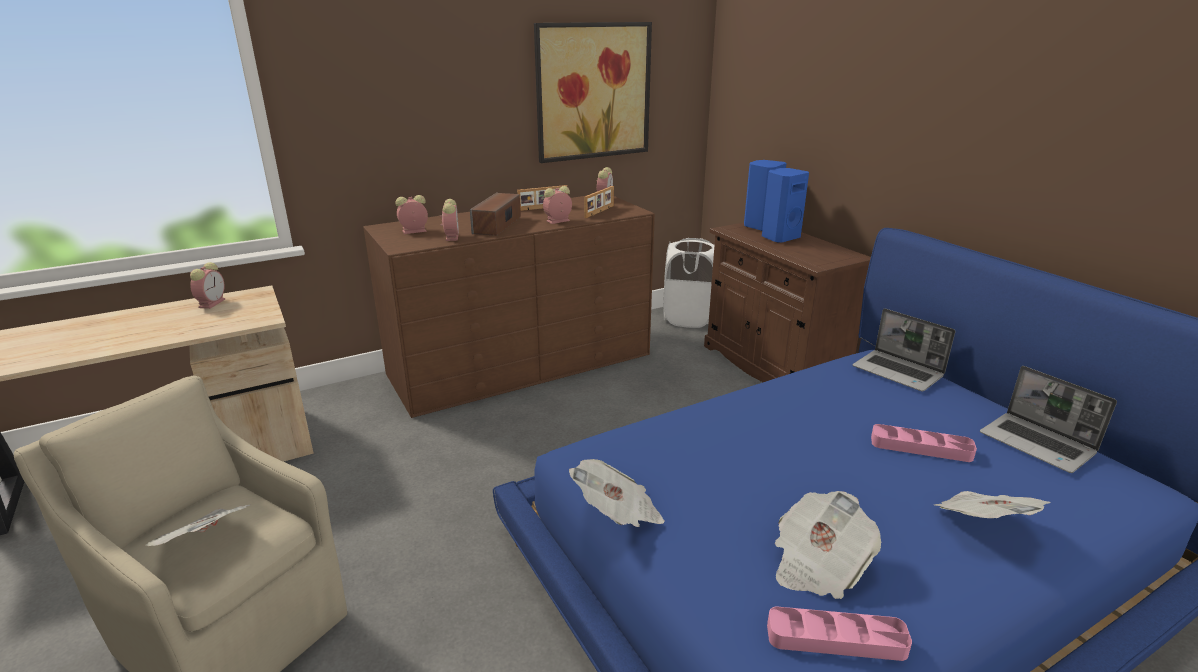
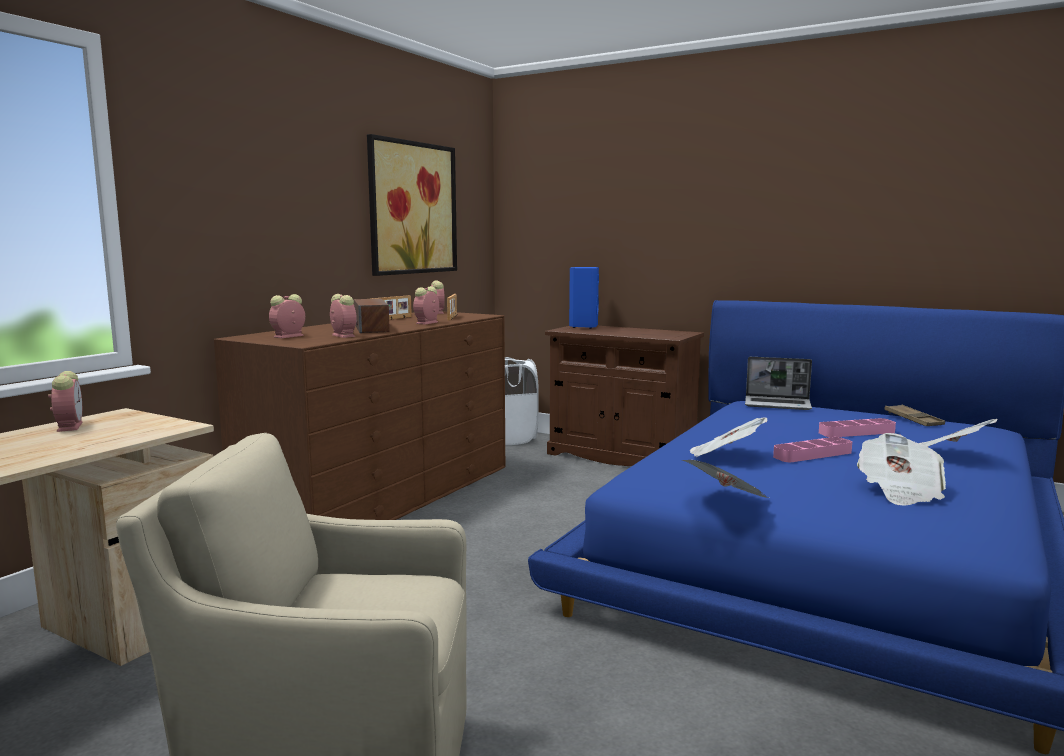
camera: 30 degrees left, 15 degrees down
(208, 542) = (383, 605): newspaper -> newspaper (724, 457)
(779, 237) = (612, 330): blue speaker -> none
(836, 639) = (969, 518): pink tray -> pink tray (812, 454)
(1038, 444) = (913, 420): laptop -> brown tray

